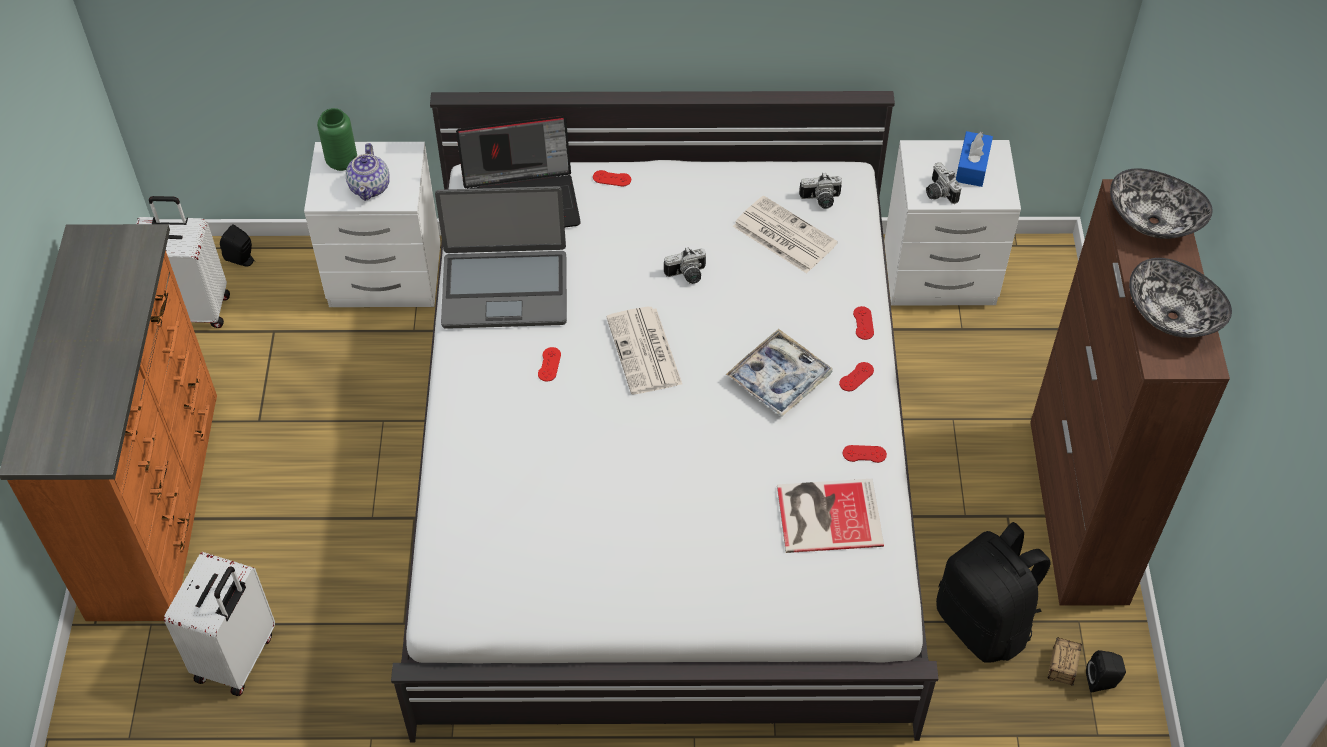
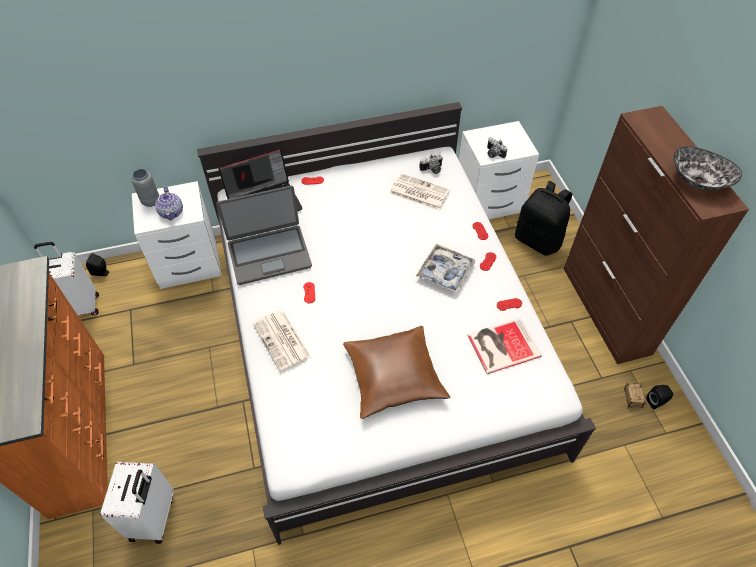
camera: 15 degrees left, 0 degrees up
(342, 162) = (151, 201): green vase -> grey vase
(640, 522) = (394, 376): none -> brown pillow
(645, 352) = (363, 273): newspaper -> newspaper (282, 341)
(687, 275) = (373, 225): camera -> none
(972, 166) = (505, 137): blue tissue box -> none
(984, 623) = (582, 384): black backpack -> black backpack (538, 240)
(1153, 222) = (660, 131): bowl -> none

